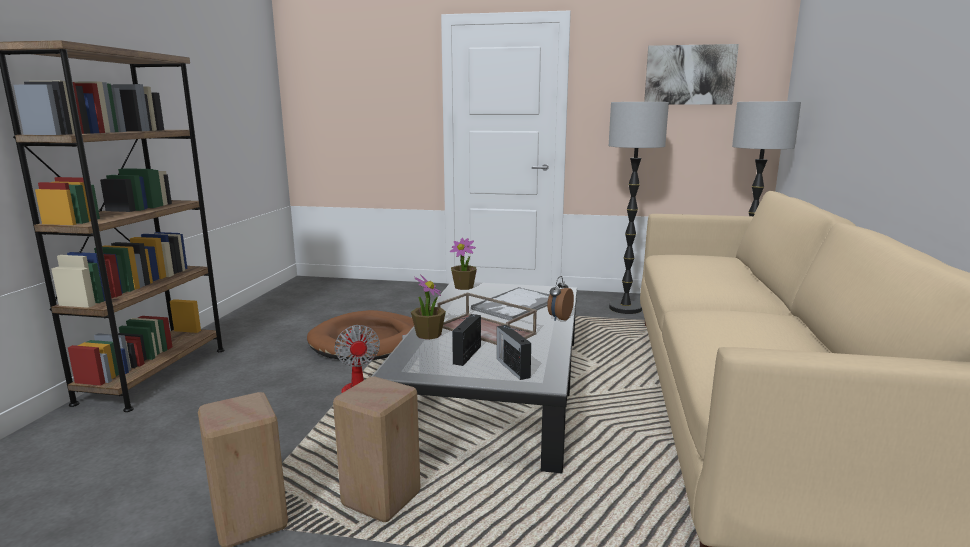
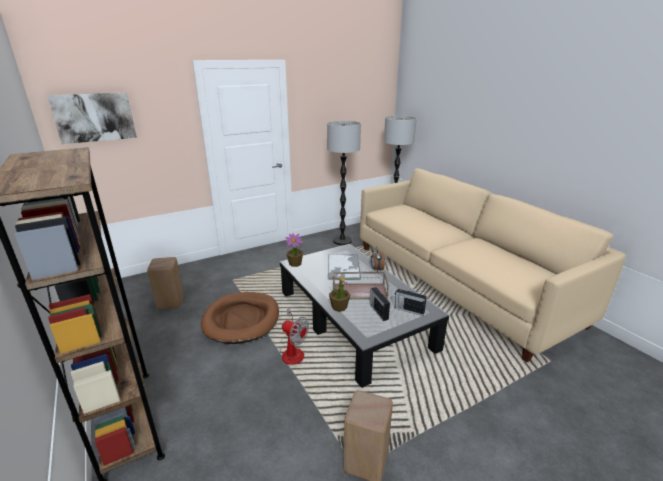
camera: 40 degrees left, 10 degrees up
(381, 497) = (398, 408): beige stool -> beige stool (170, 302)
(689, 75) = (352, 100): picture -> picture (94, 117)

